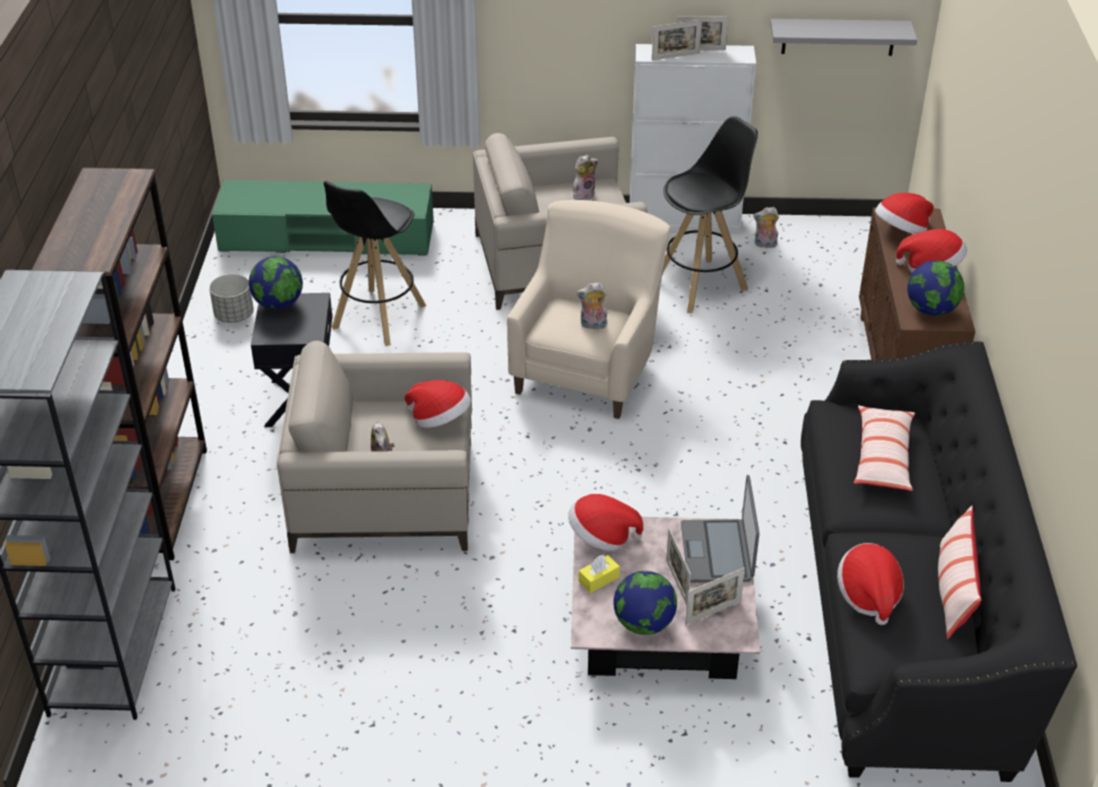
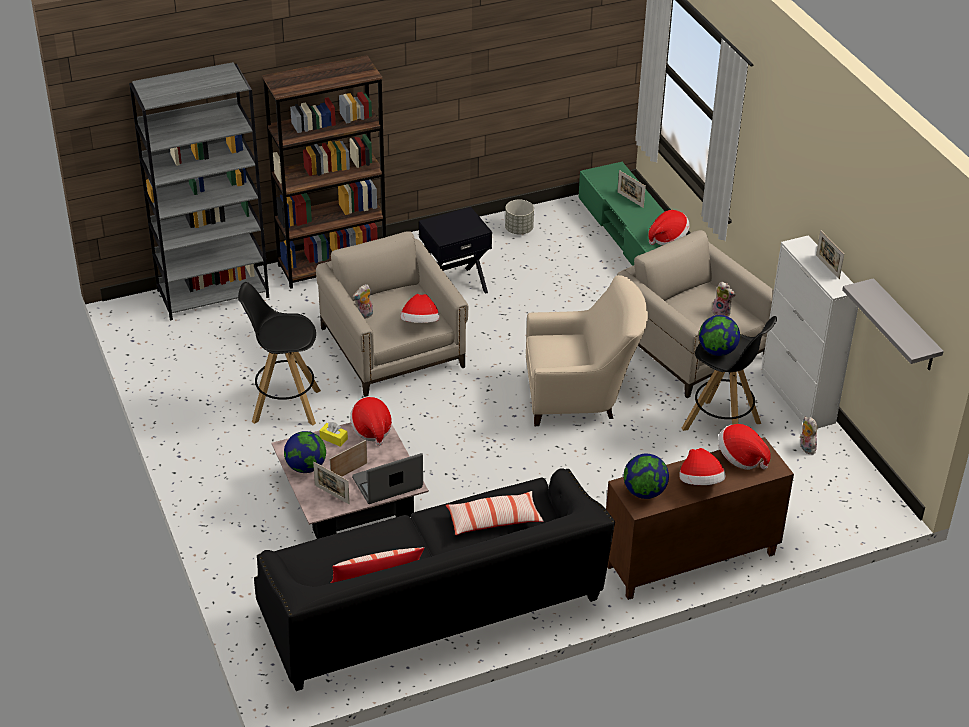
camera: 65 degrees right, 0 degrees up
(278, 304) = (465, 216): globe -> globe (717, 351)
(378, 317) = (563, 287): black stool -> black stool (285, 406)
(592, 325) = (559, 357): plush toy -> none
(675, 56) = (805, 258): picture frame -> picture frame (630, 200)
(868, 595) = (349, 539): hat -> hat (668, 238)

